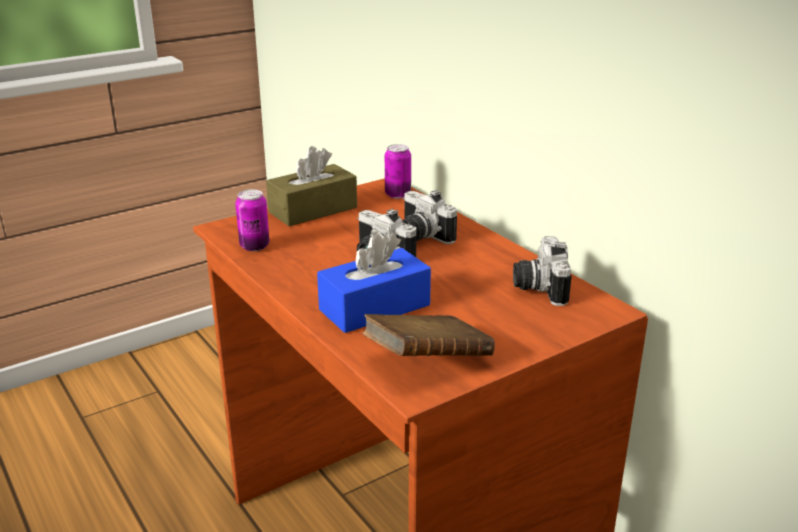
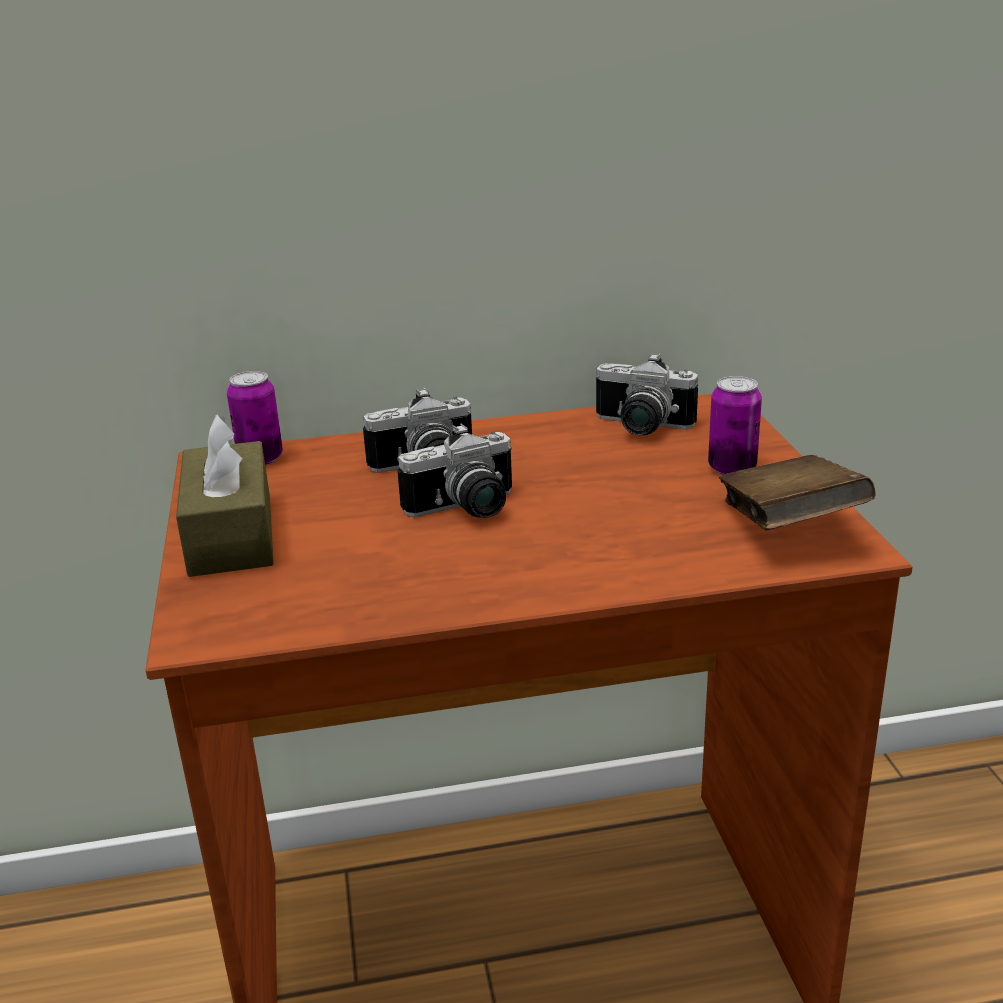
camera: 65 degrees left, 0 degrees up
(254, 246) = (318, 609): can -> can (732, 468)
(374, 307) = (621, 538): blue tissue box -> none

